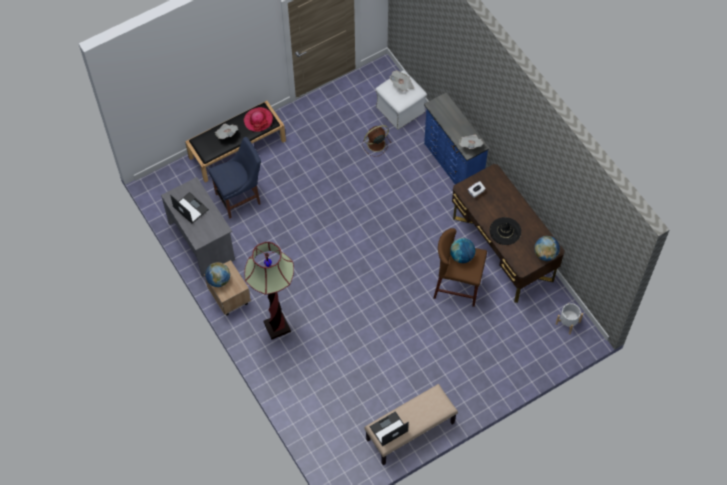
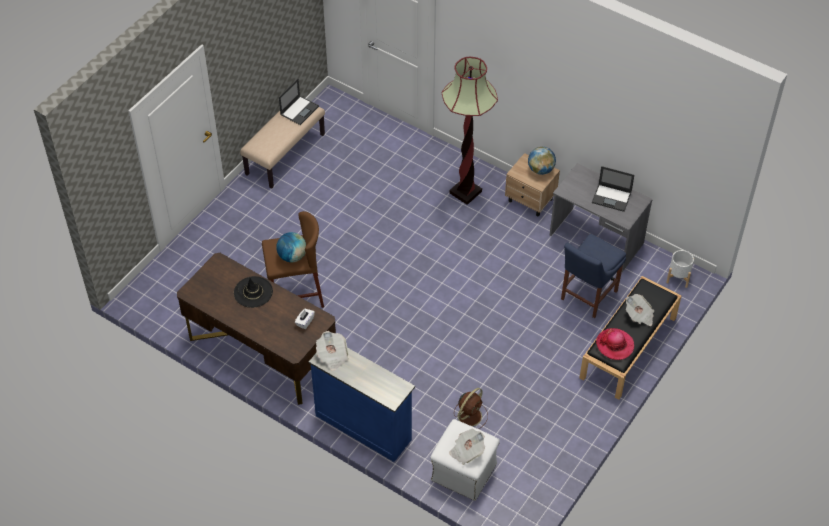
camera: 155 degrees right, 10 degrees down
(545, 254) = (197, 285): globe -> none
(568, 322) = (159, 302): white planter -> white planter (678, 277)

